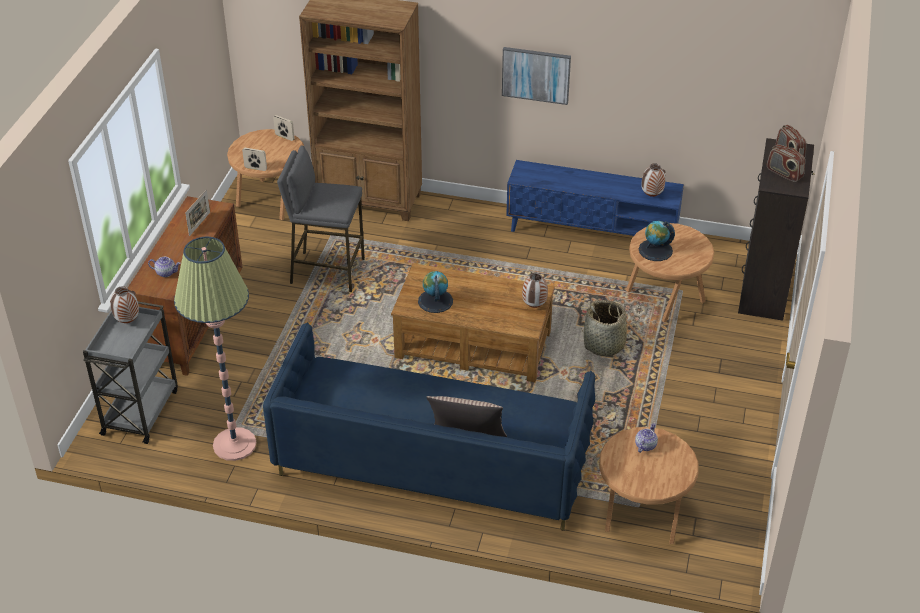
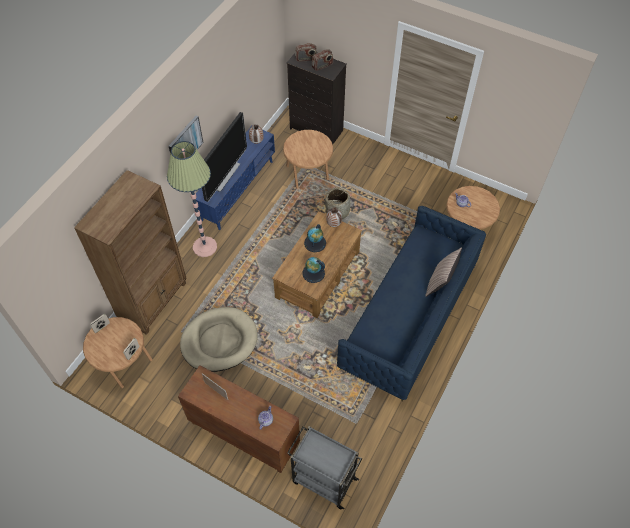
camera: 75 degrees left, 15 degrees up
(127, 322) = (310, 453): vase -> none
(234, 444) = (369, 423): floor lamp -> floor lamp (205, 247)
(327, 271) = (219, 341): grey stool -> beige dog bed
(570, 179) = (224, 175): none -> television
(655, 250) = (307, 155): globe -> globe (315, 243)

